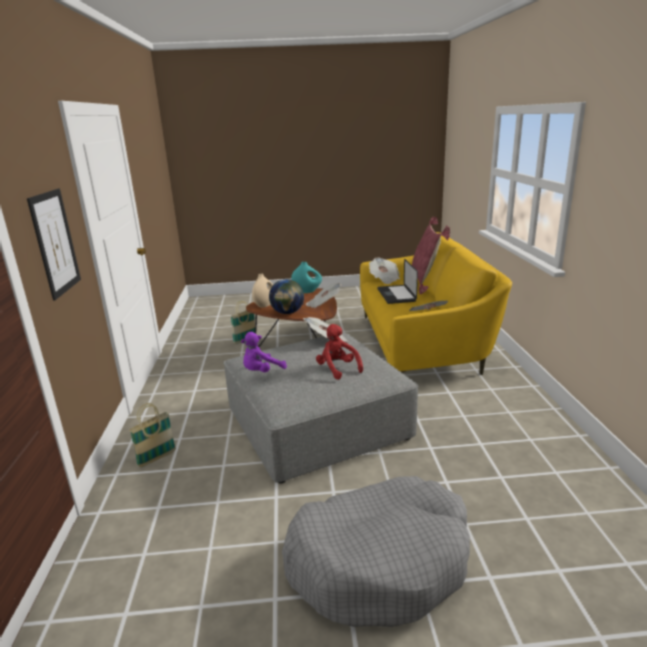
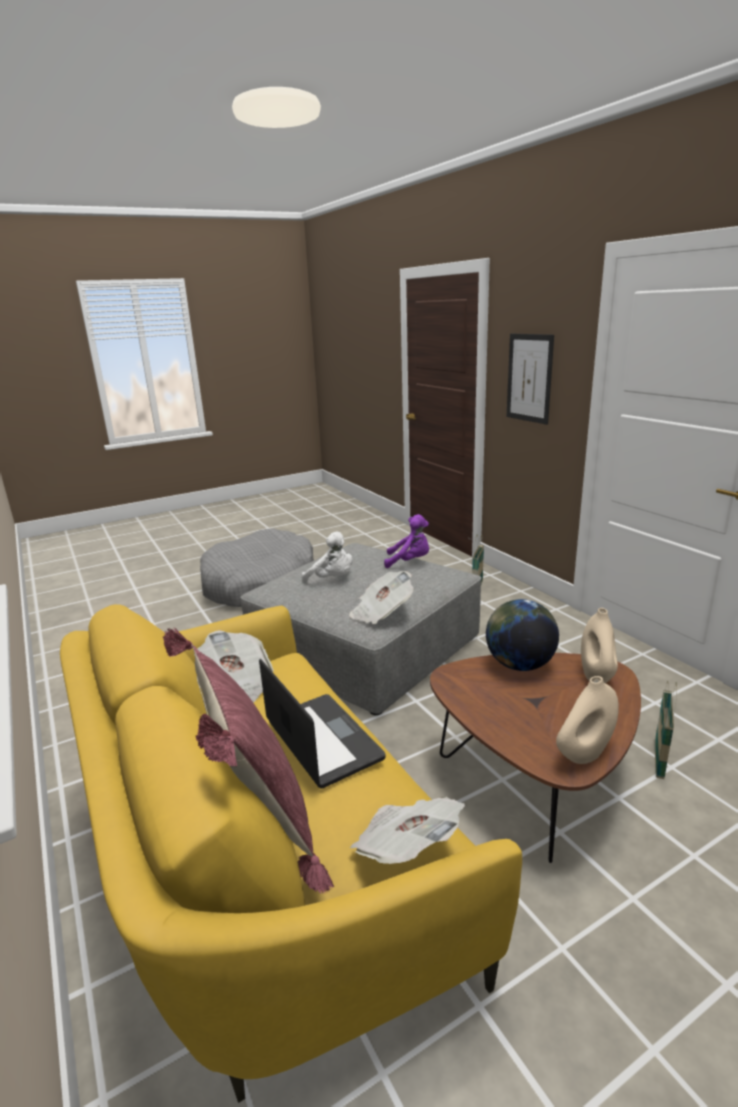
camera: 155 degrees right, 0 degrees up
(261, 372) = (409, 561): purple plush toy -> purple plush toy turned 75 degrees clockwise
(307, 291) = (584, 754): turquoise vase -> beige vase
(323, 304) = (482, 707): newspaper -> none
(337, 369) = (332, 579): red plush toy -> white plush toy

